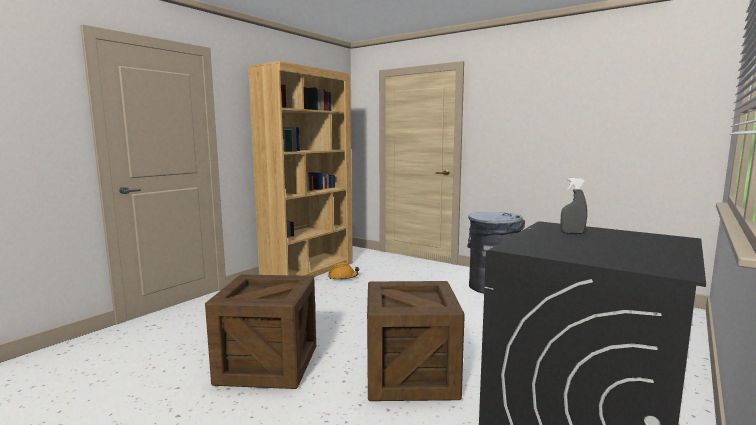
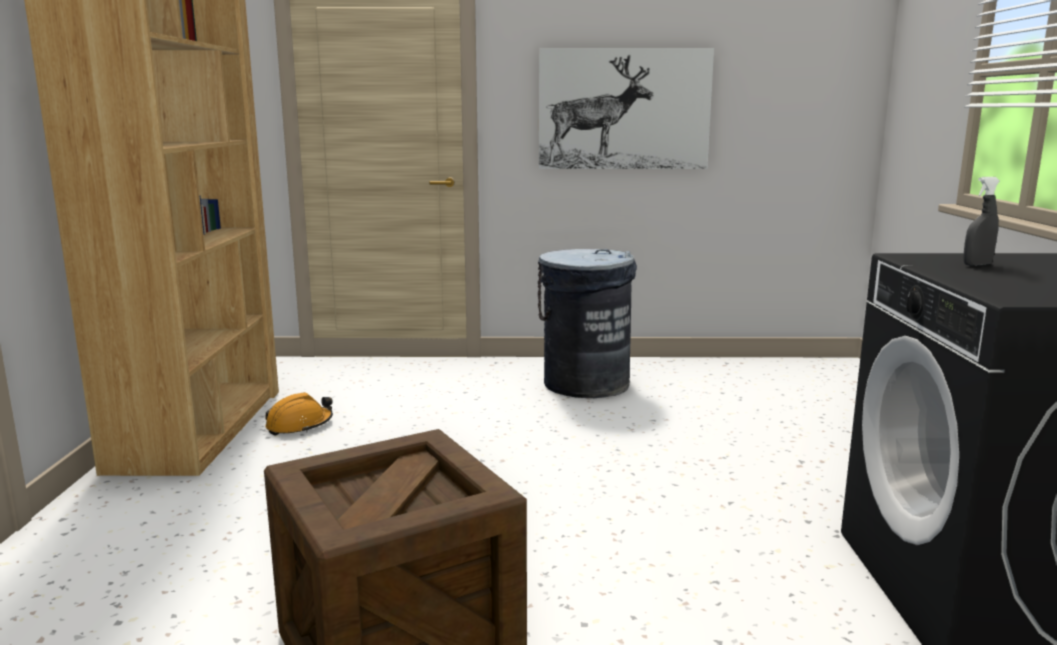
camera: 35 degrees left, 5 degrees up
(410, 376) = (672, 571): crate -> none
(539, 136) = (624, 109): none -> picture

